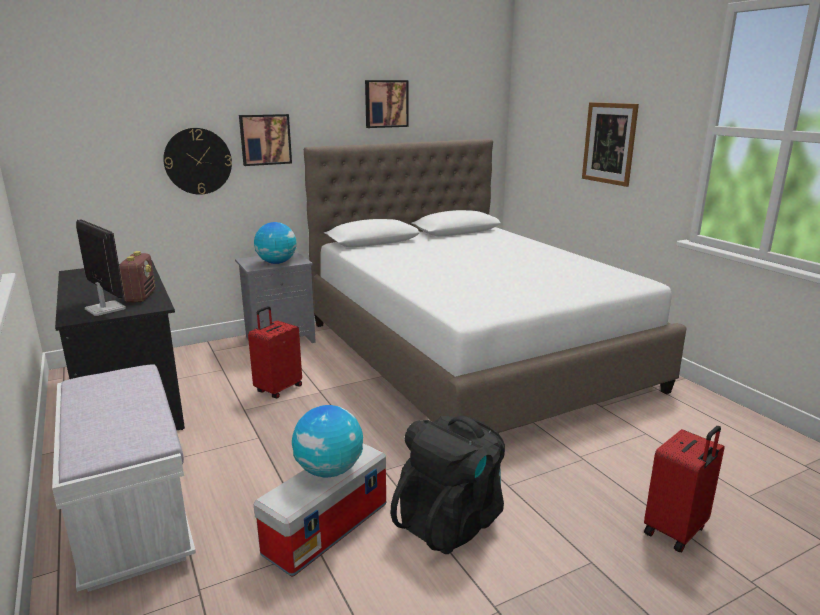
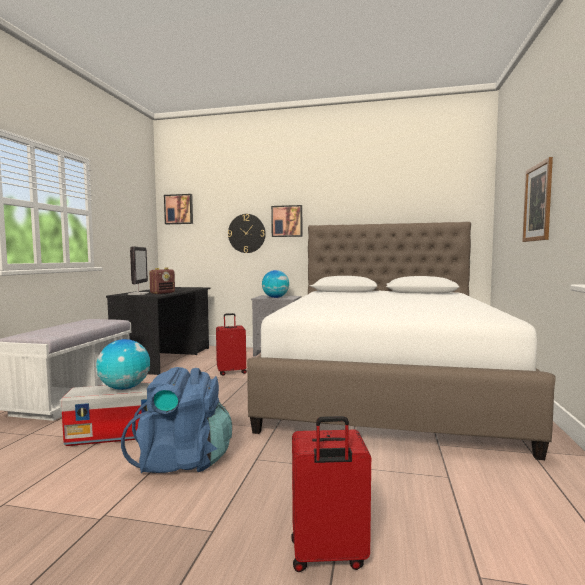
camera: 40 degrees right, 15 degrees down
(386, 104) = (374, 197): picture -> picture (179, 209)
(451, 520) = (183, 460): black backpack -> blue backpack

